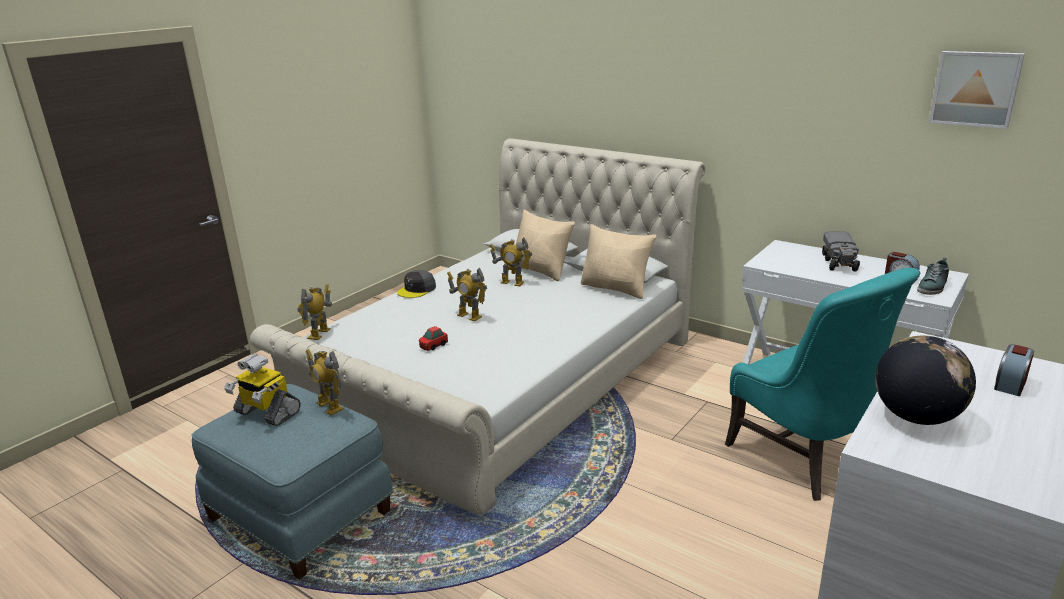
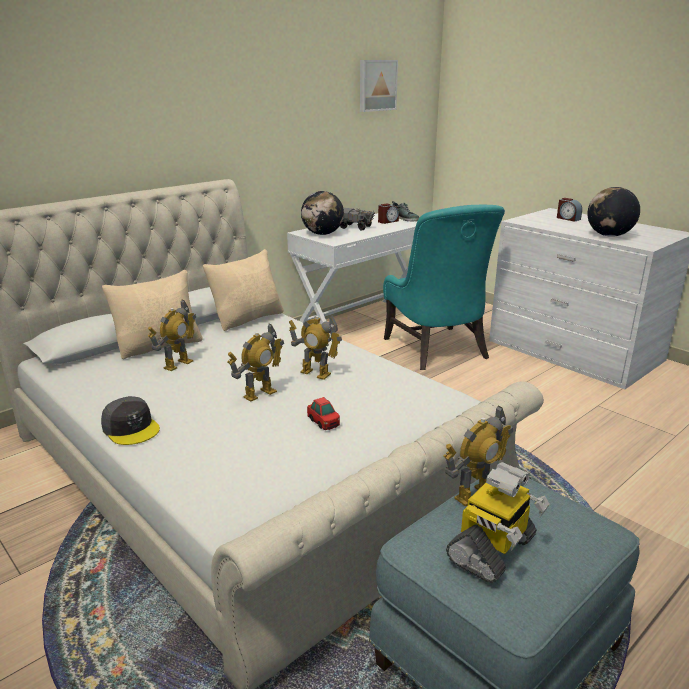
camera: 80 degrees left, 0 degrees up
(319, 334) = (224, 520): toy robot -> toy robot (315, 373)
(787, 254) = (322, 234): none -> globe
(807, 454) = (436, 348): turquoise chair -> turquoise chair turned 90 degrees clockwise

